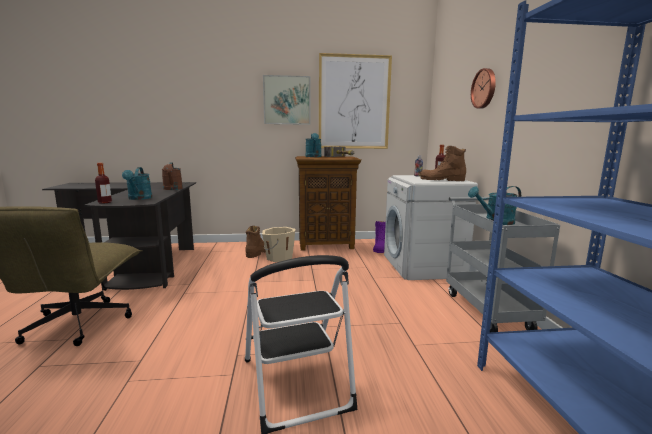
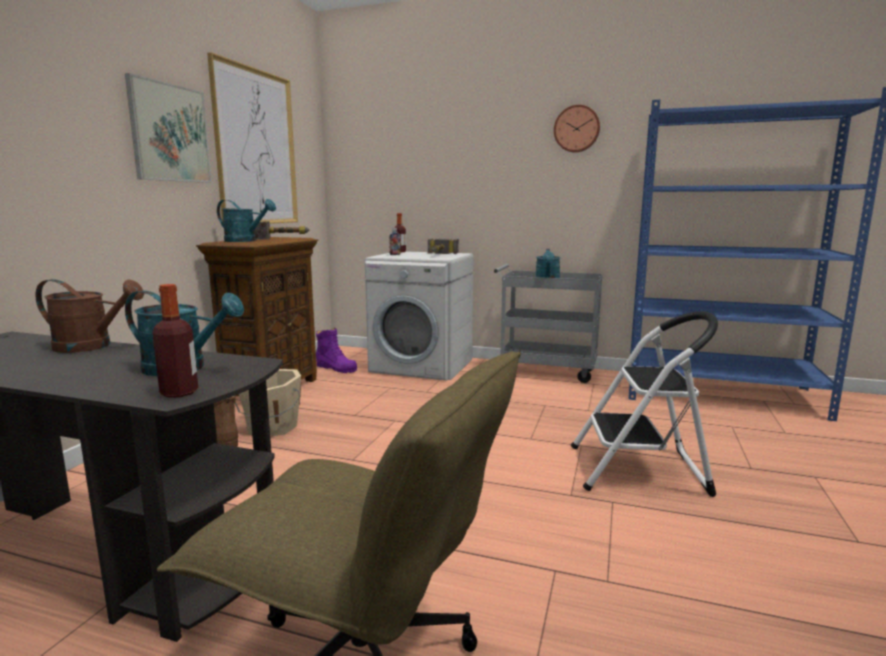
camera: 65 degrees left, 0 degrees up
(442, 180) = (439, 254): brown boot -> hammer
(484, 88) = (458, 150): wall clock -> wall clock (576, 129)

